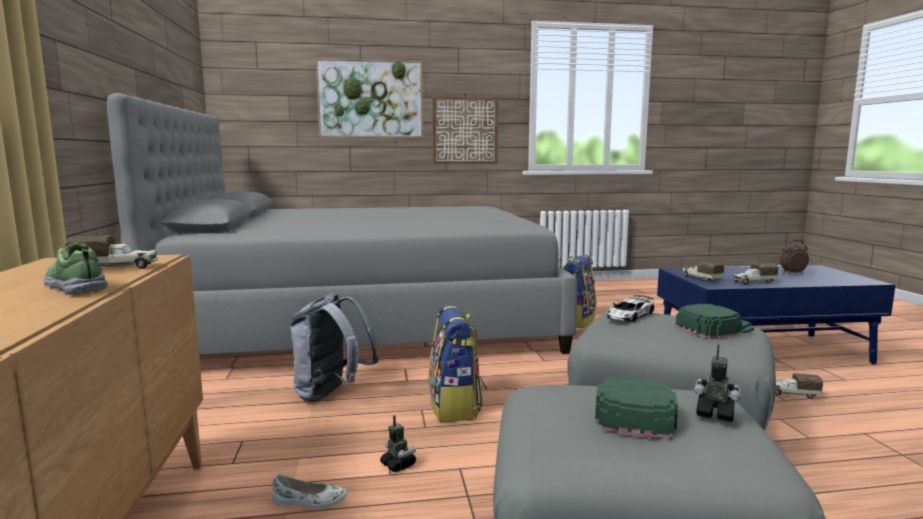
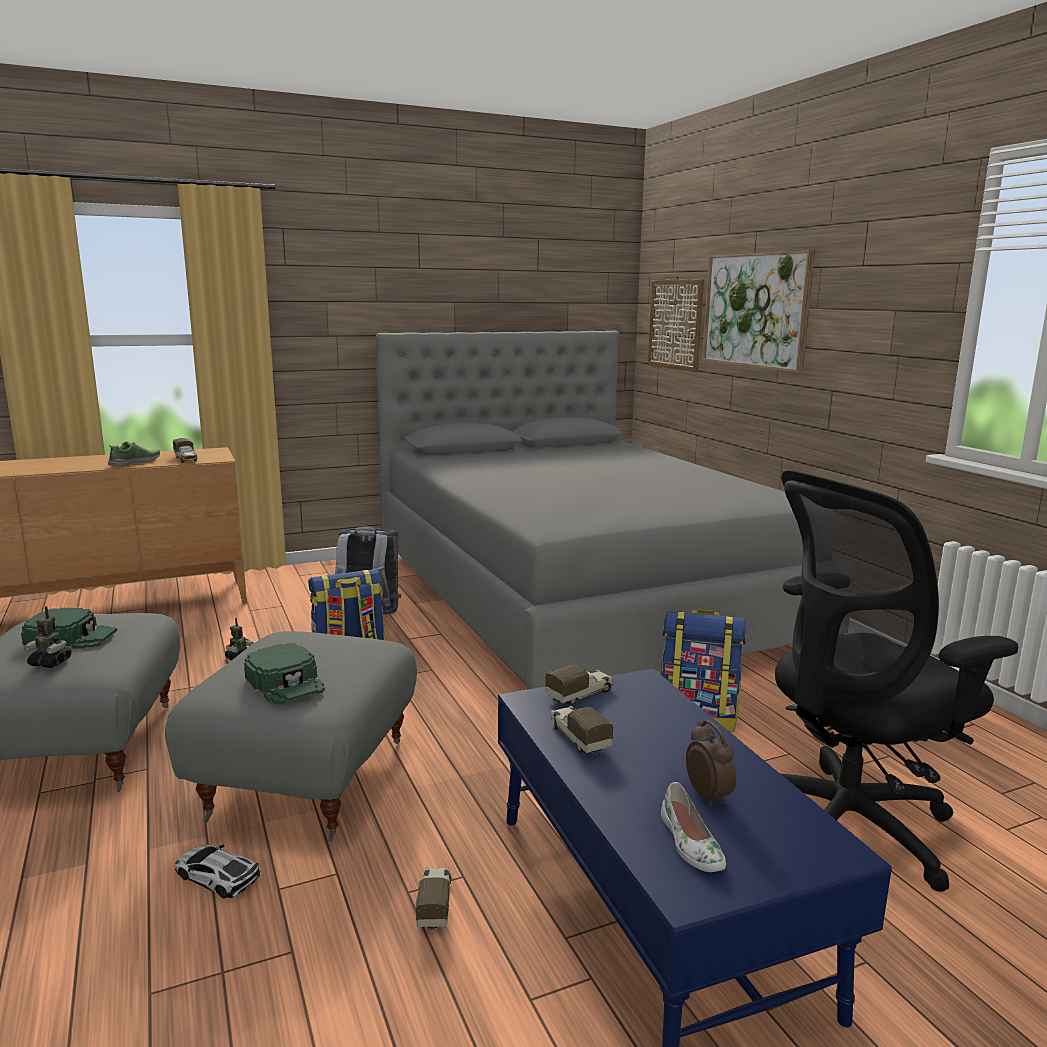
camera: 75 degrees right, 5 degrees up
(309, 501) = (195, 640): white shoe -> white shoe (690, 843)
(465, 129) = (857, 364): picture -> picture (675, 323)
(630, 315) = (342, 642): toy car -> toy car (217, 876)
(674, 313) = (854, 820): none -> black office chair
(715, 414) = (50, 663): toy robot -> toy robot turned 90 degrees clockwise

